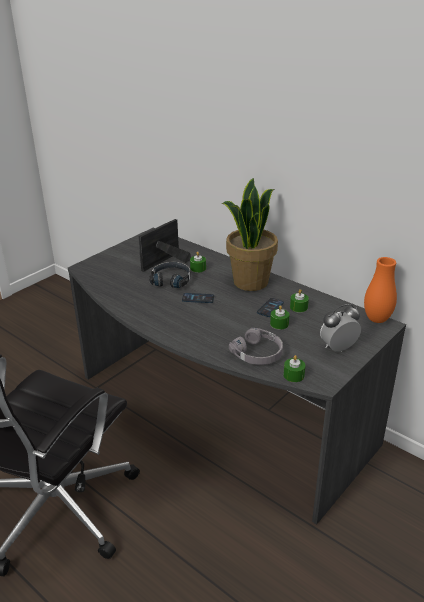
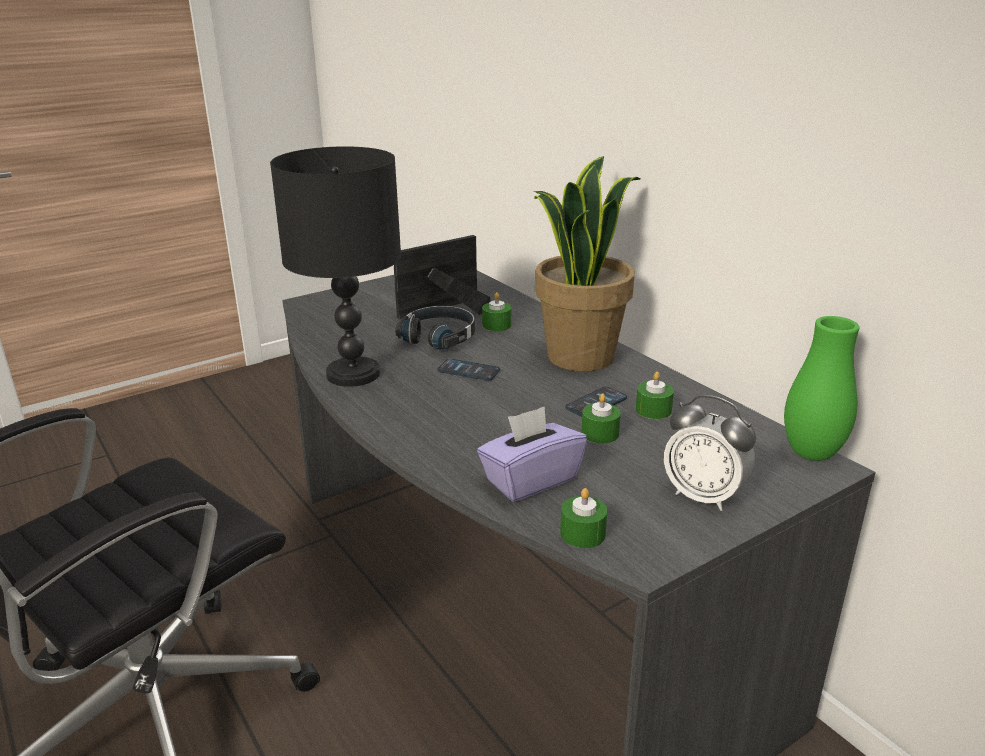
camera: 15 degrees right, 5 degrees down
(138, 309) = (353, 374): none -> black table lamp
(258, 353) = (530, 480): grey headphones -> purple tissue box
(338, 348) = (703, 496): alarm clock -> alarm clock turned 135 degrees counterclockwise
(377, 319) = (811, 453): orange vase -> green vase

